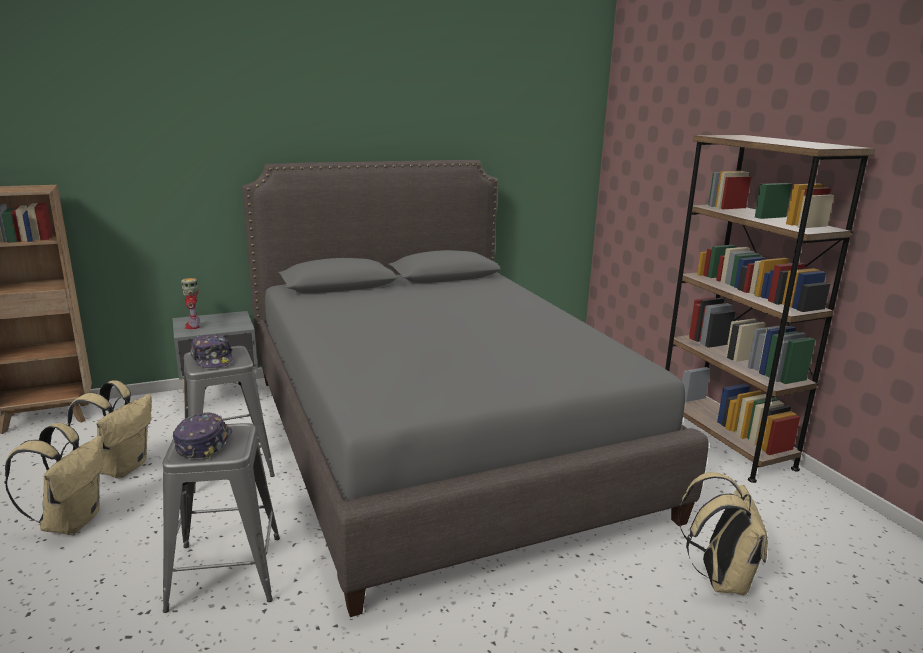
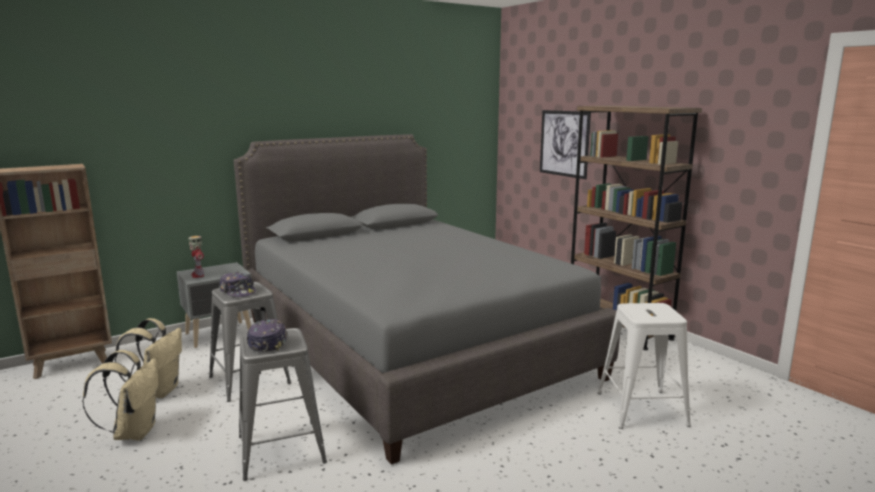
camera: 10 degrees left, 5 degrees down
(681, 183) = (564, 143): none -> picture
(719, 578) = (641, 409): beige backpack -> white stool

